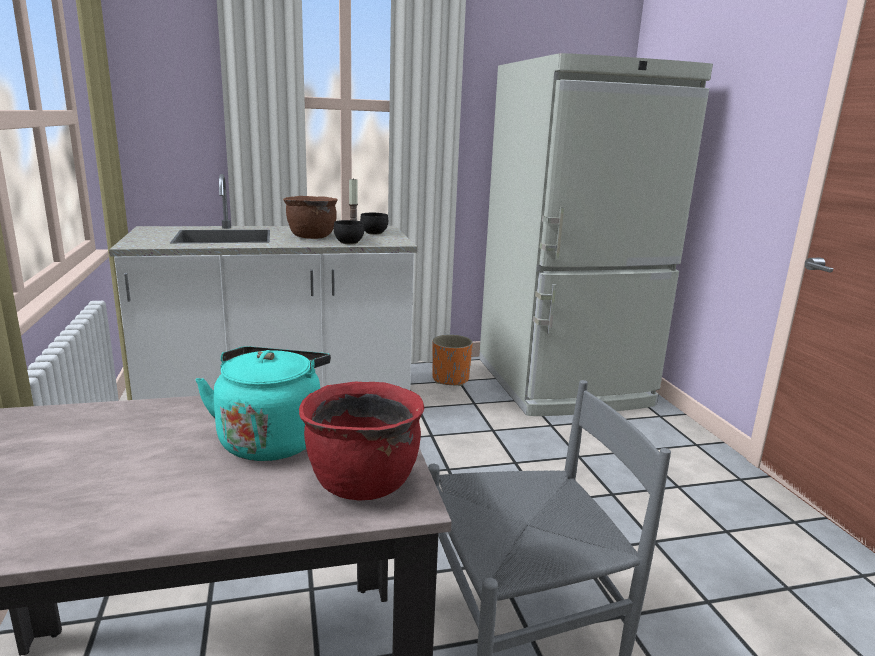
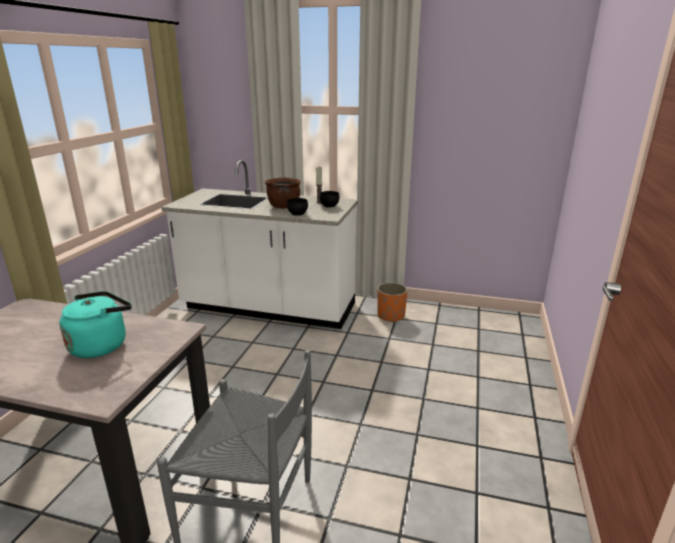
camera: 30 degrees right, 5 degrees up
(361, 482) = (101, 382): red cooking pot -> none
(563, 381) = (477, 336): white fridge -> none

